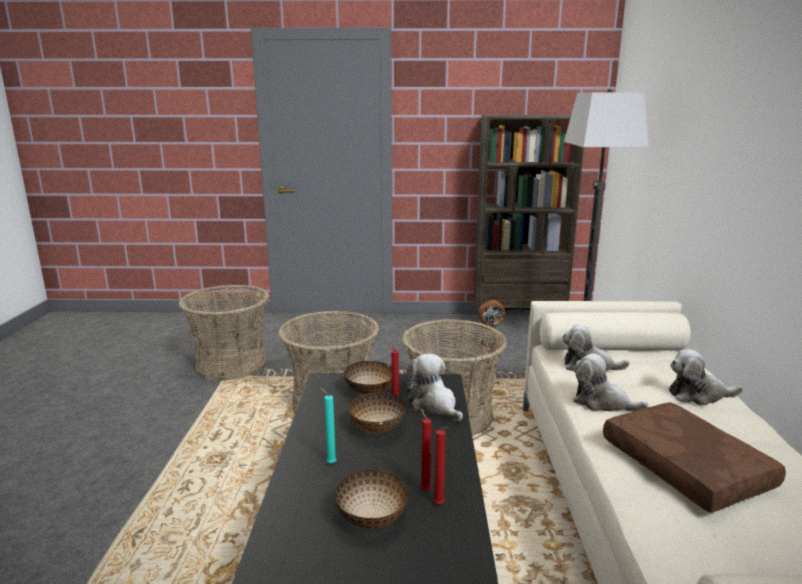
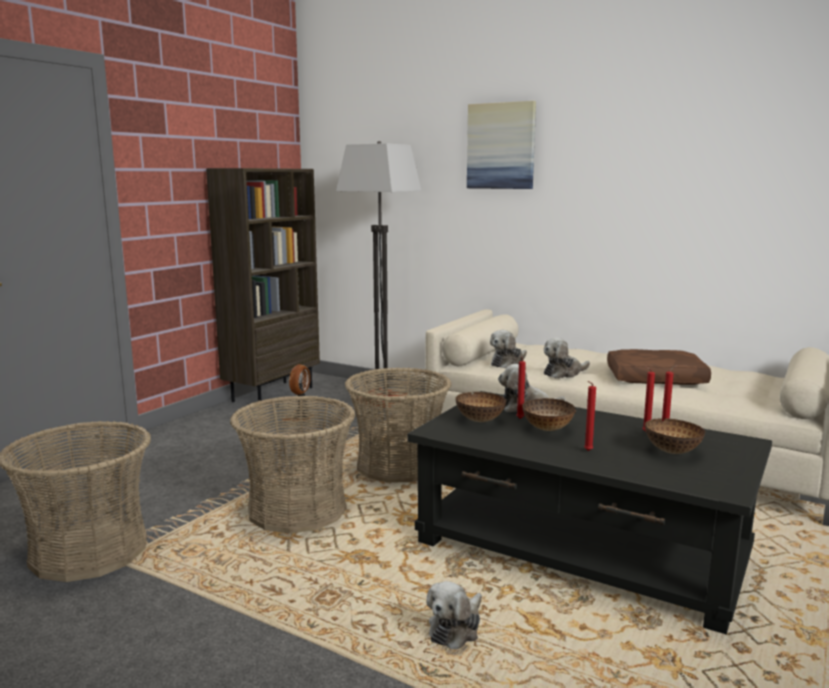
camera: 60 degrees left, 5 degrees down
(330, 463) = (587, 451): turquoise candle -> red candle
(698, 395) = (578, 354): plush toy -> plush toy (456, 628)
(727, 94) = (501, 146): none -> picture

